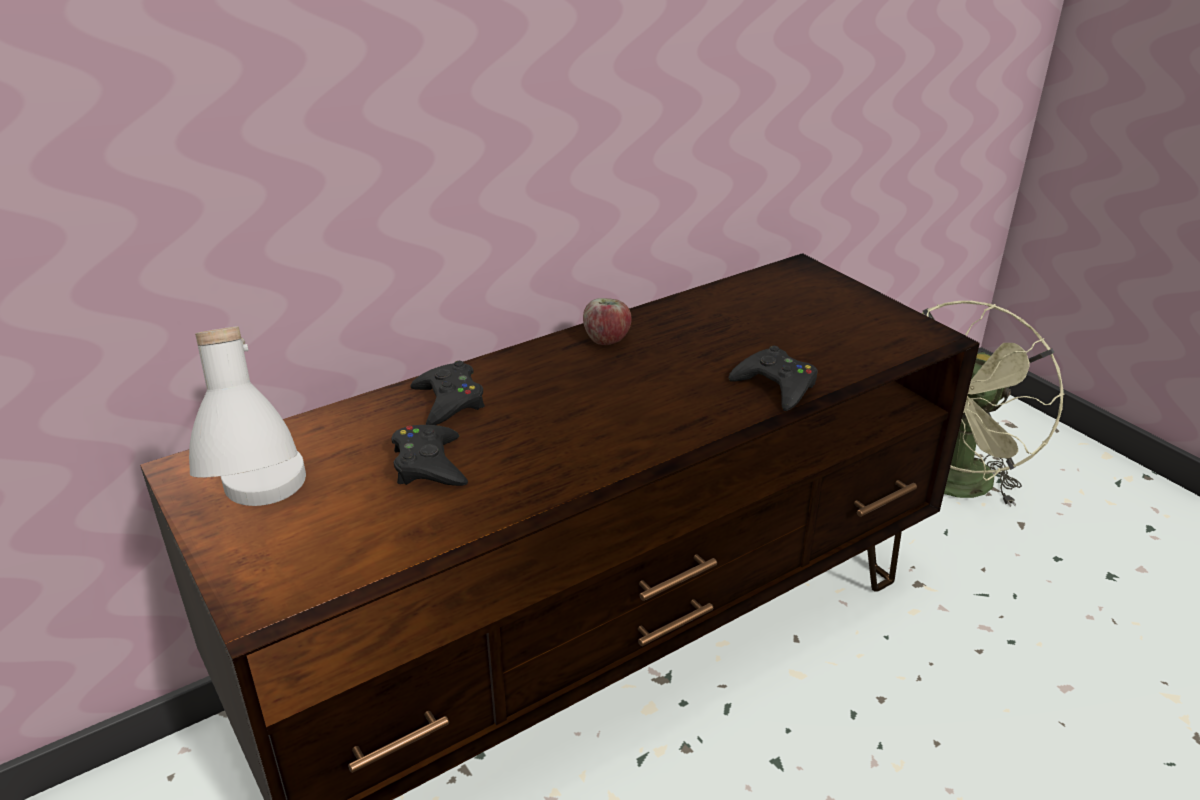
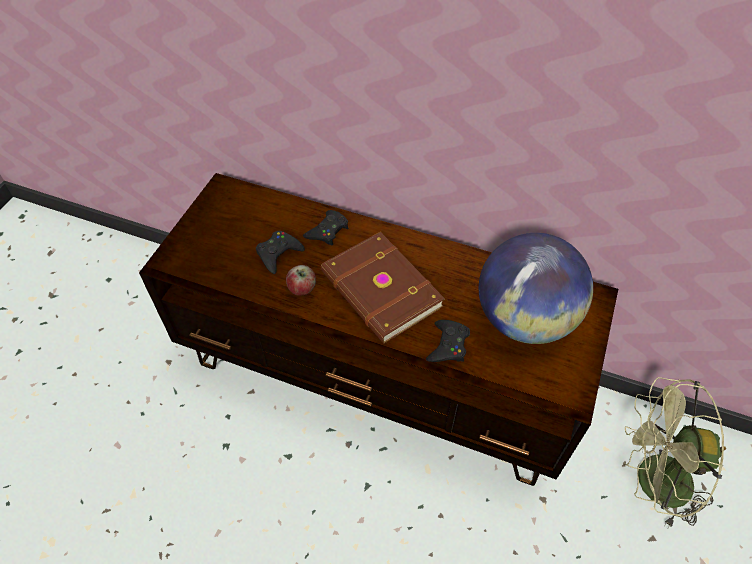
camera: 55 degrees right, 20 degrees up
(270, 517) = (212, 230): white table lamp -> none
(607, 339) = (430, 255): apple -> apple (302, 288)
(622, 401) = (379, 291): none -> brown book
(788, 319) = (524, 319): none -> globe

